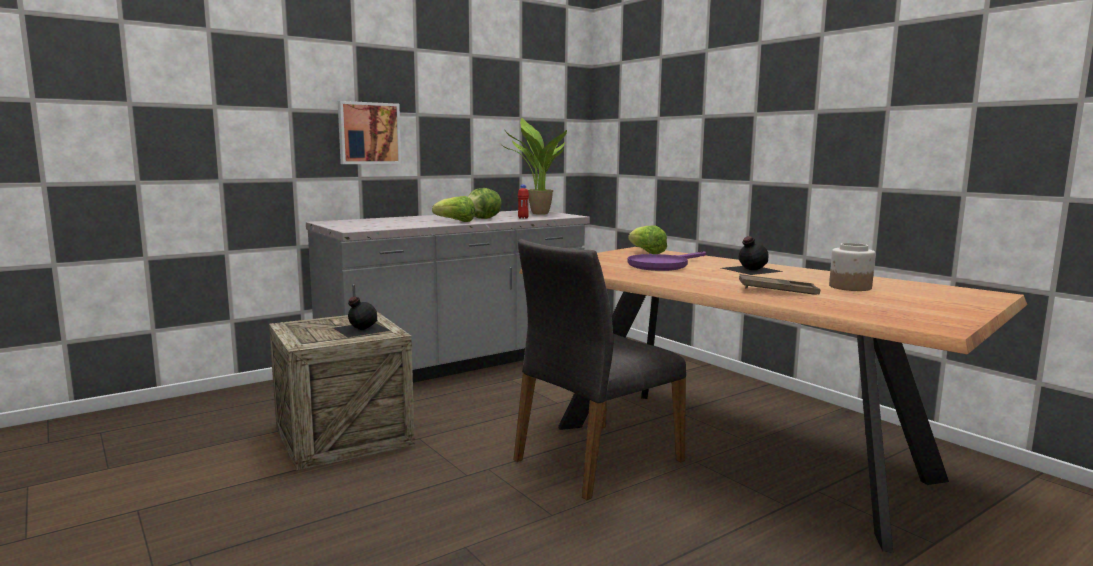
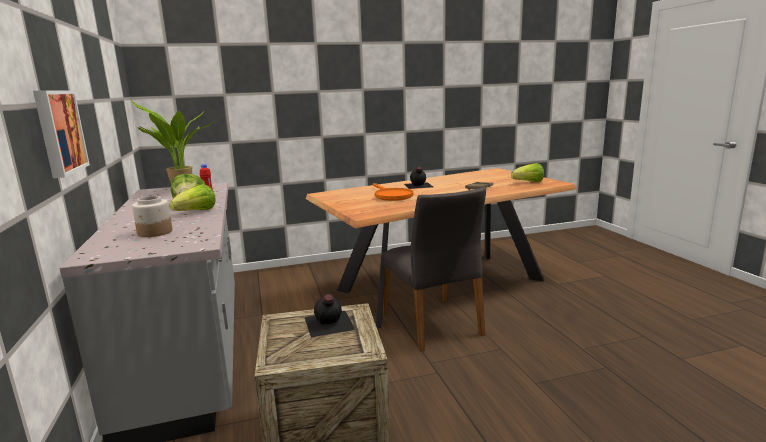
camera: 70 degrees left, 5 degrees up
(646, 252) = (338, 194): lettuce -> lettuce (528, 182)
(662, 265) = (391, 195): purple frying pan -> orange frying pan
(850, 287) = (475, 180): jar -> jar (155, 232)

